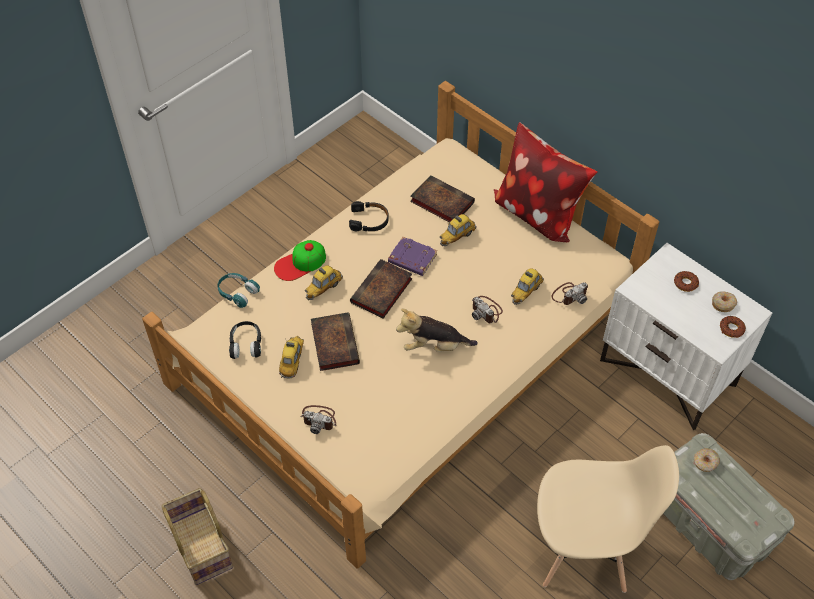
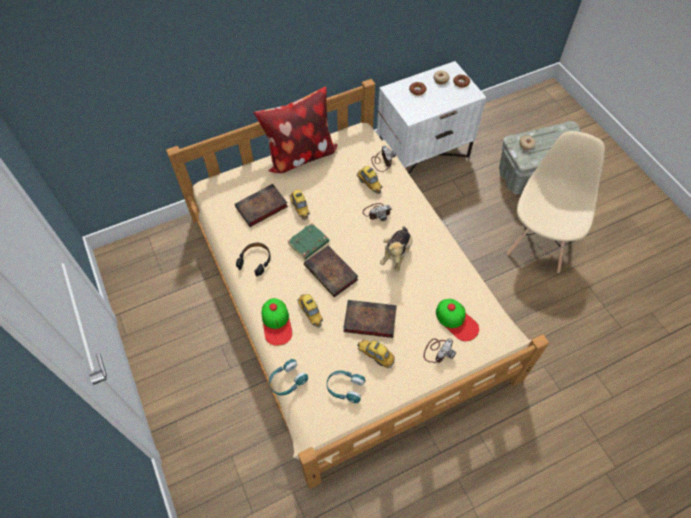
camera: 70 degrees left, 5 degrees up
(200, 546) = (478, 494): basket -> none
(246, 344) = (345, 388): black headphones -> turquoise headphones
(366, 429) = (456, 321): none -> cap
(411, 259) = (308, 243): purple book -> green book

